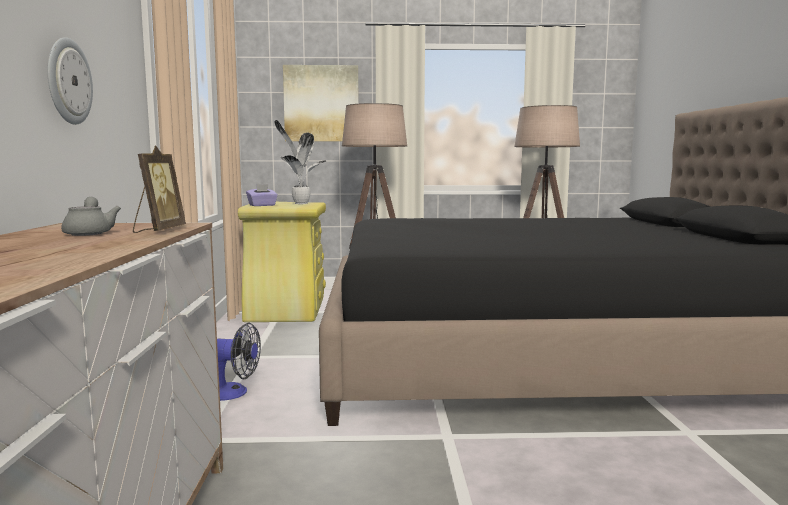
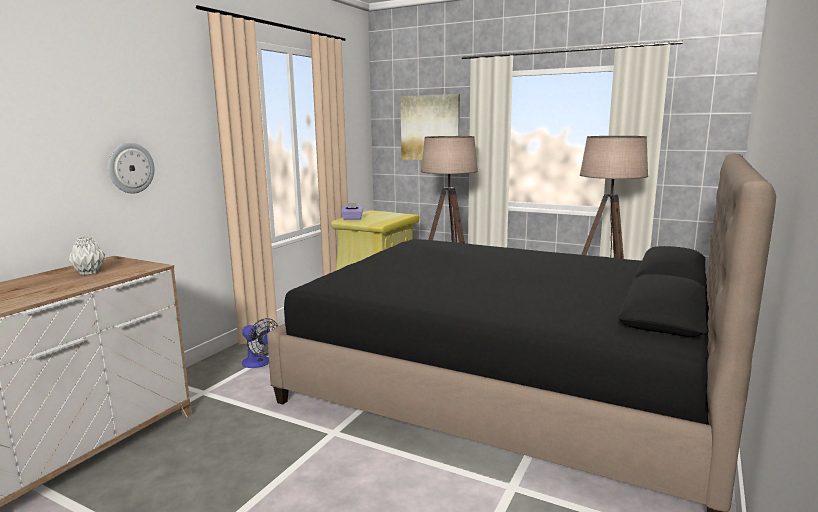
camera: 30 degrees right, 5 degrees up
(90, 233) = (89, 272): grey teapot -> grey vase
(158, 231) = (120, 274): picture frame -> none
(299, 203) = (388, 216): potted plant -> none

